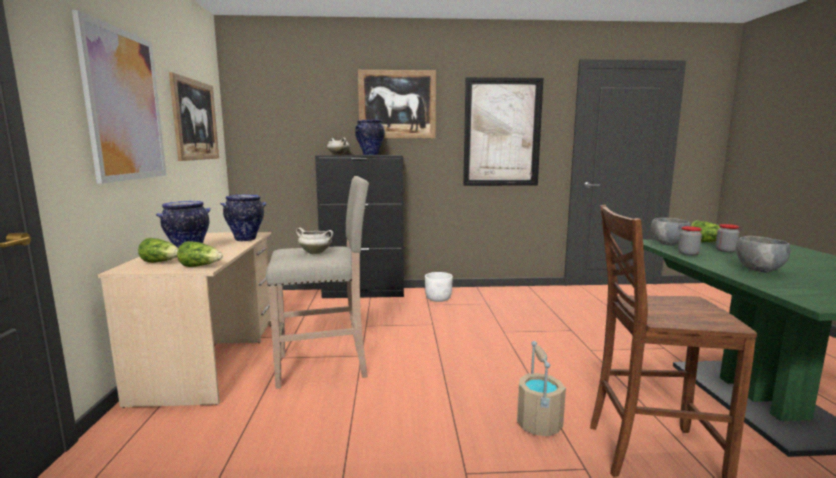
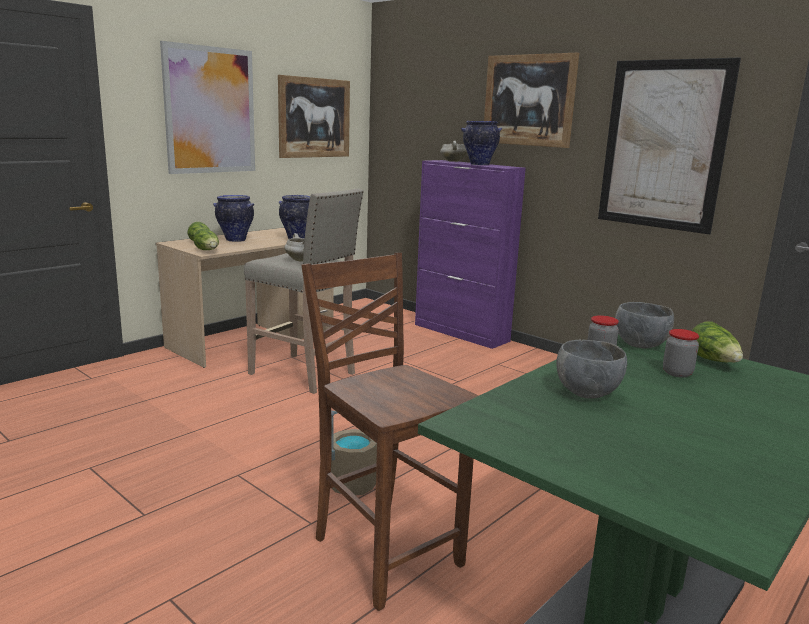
camera: 45 degrees right, 5 degrees up
(364, 293) = (461, 333): black cabinet -> purple cabinet
(438, 298) = (523, 363): white planter -> none

